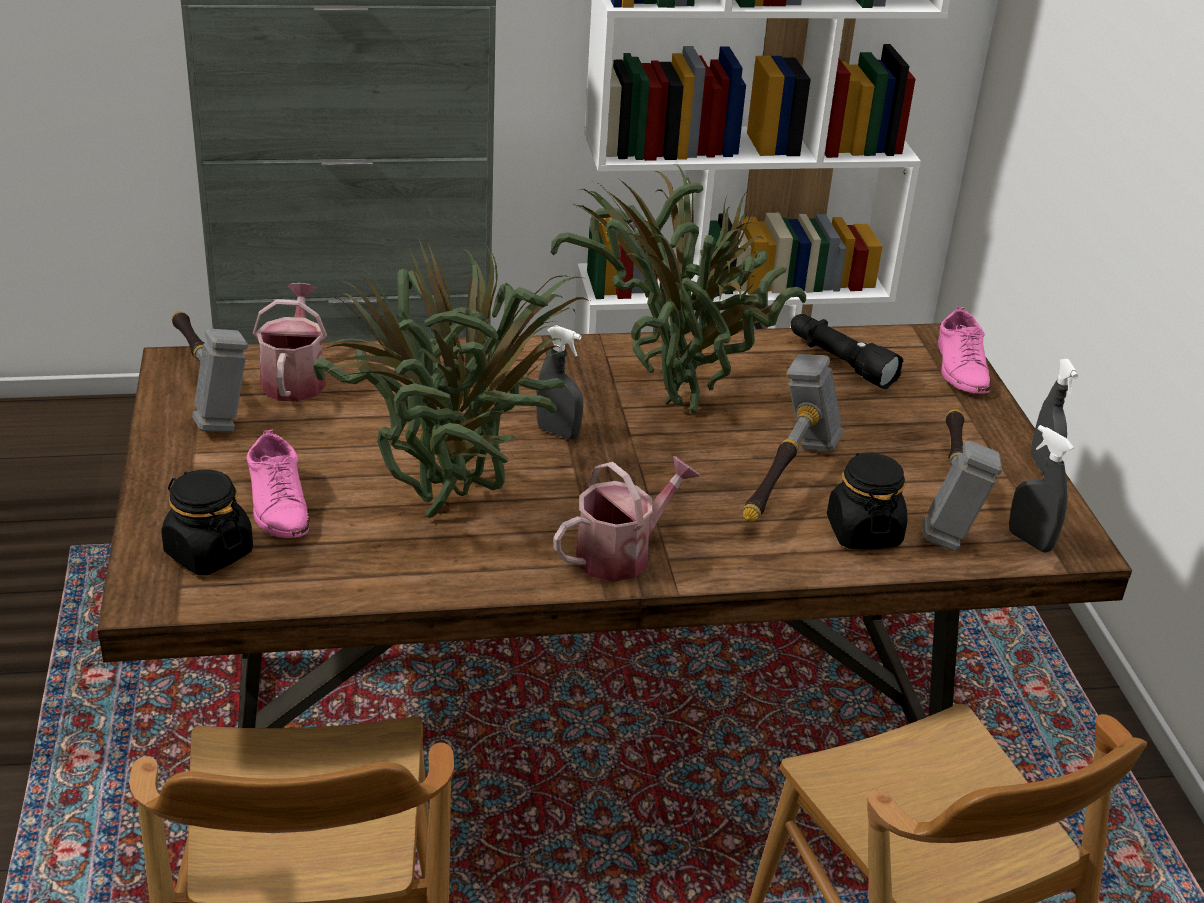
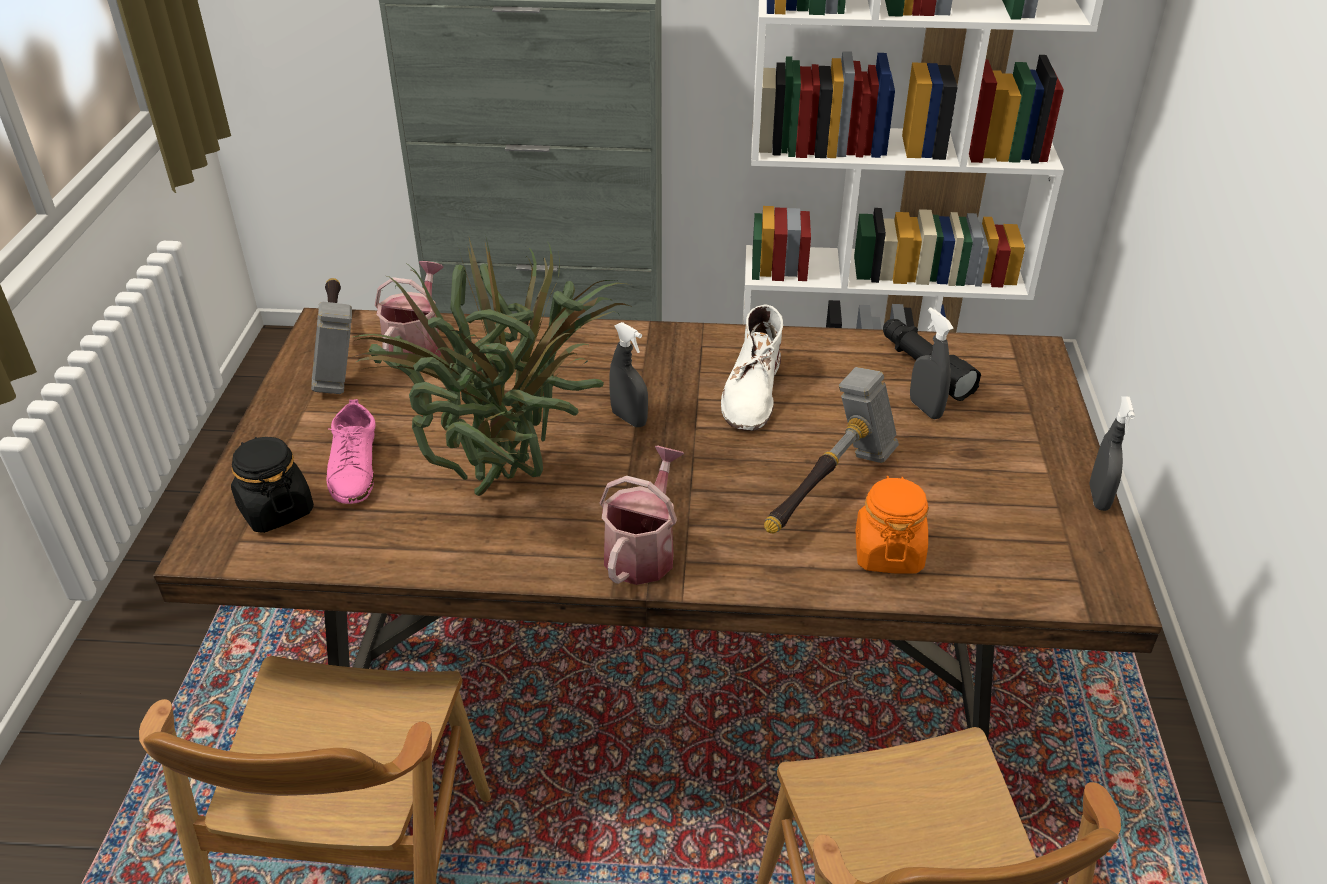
camera: 15 degrees right, 5 degrees up
(622, 553) = (643, 550): watering can -> watering can turned 45 degrees counterclockwise
(675, 397) = (752, 392): potted plant -> white boot
(863, 532) = (888, 552): black jar -> orange jar
(949, 497) = (989, 523): hammer -> none
(961, 368) = (1045, 384): pink shoe -> none
(1029, 541) = (1059, 581): grey spray bottle -> grey spray bottle (925, 409)

